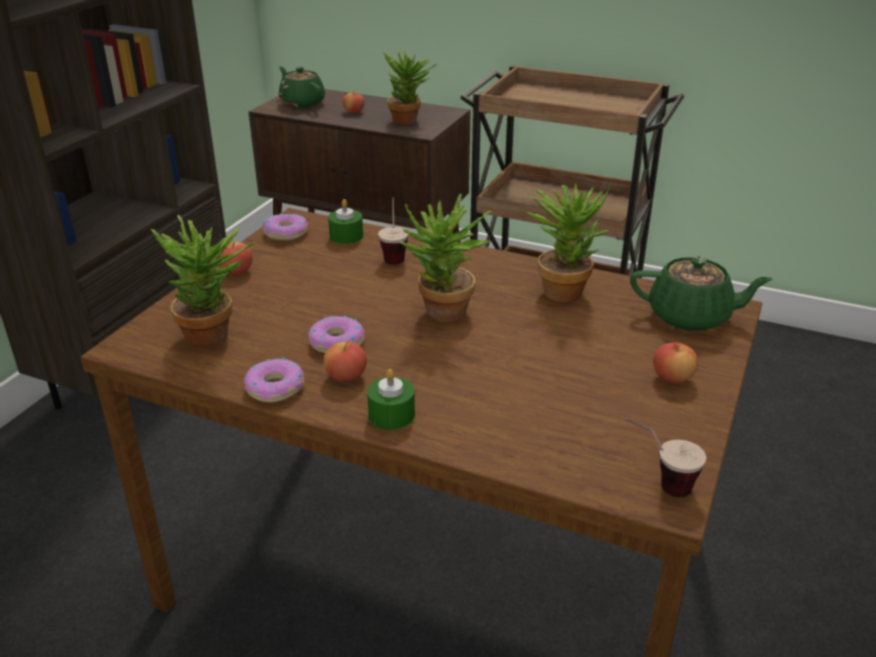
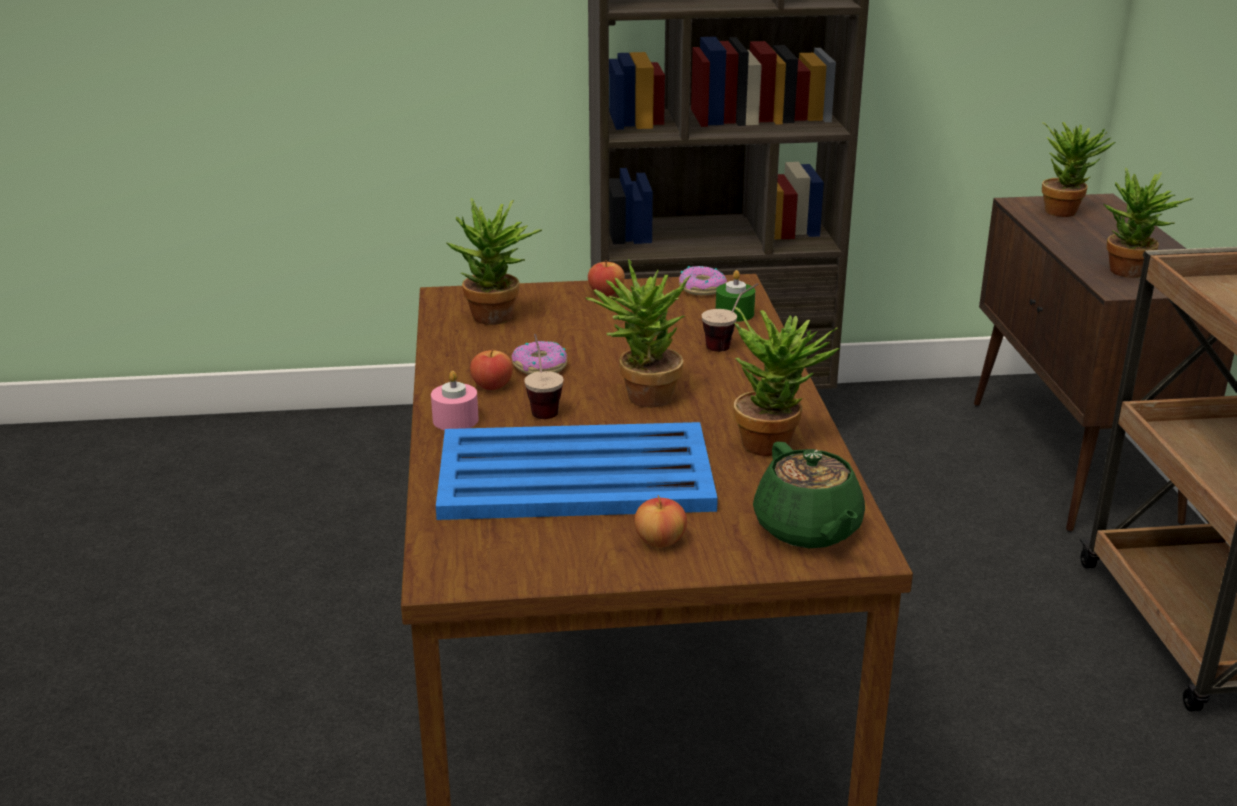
camera: 60 degrees right, 5 degrees down
(275, 388) = (447, 365): donut -> none
(302, 103) = (1066, 211): green teapot -> potted plant
(354, 111) = (1097, 240): apple -> none
(391, 415) = (455, 420): green candle -> pink candle
(542, 384) = (572, 474): none -> blue tray
(657, 484) = (464, 565): cup -> cup (542, 406)

